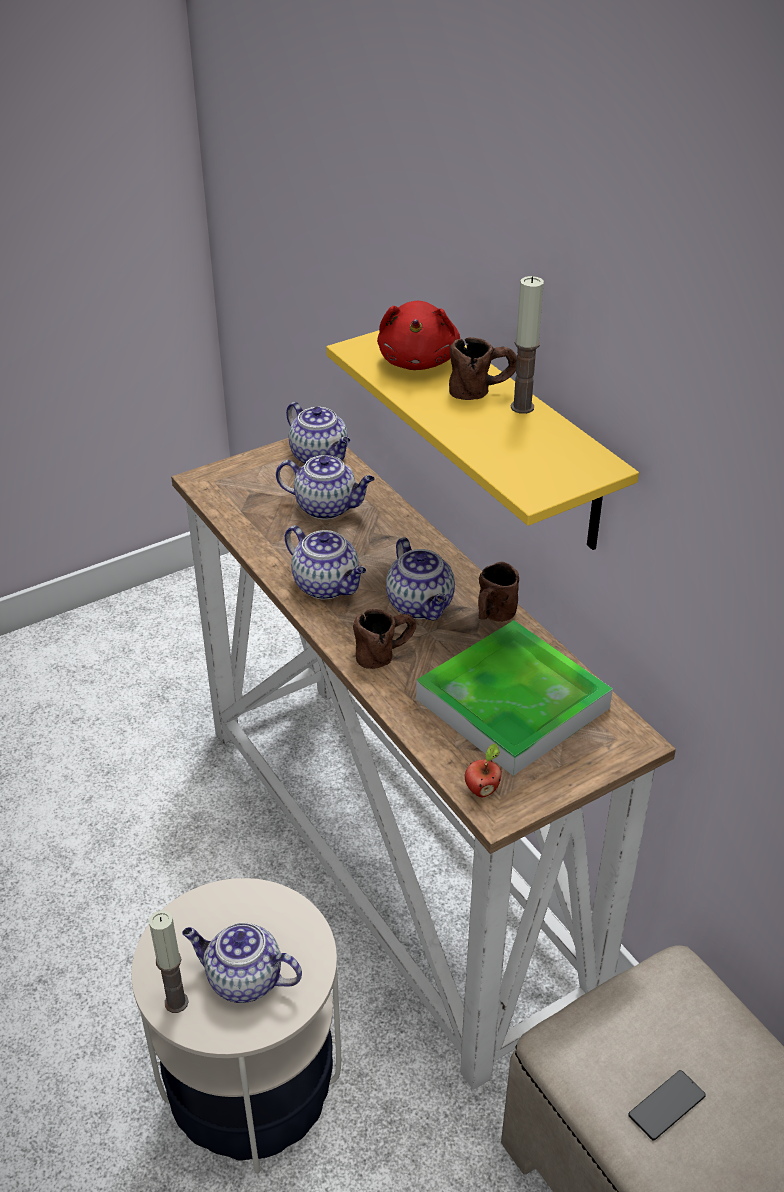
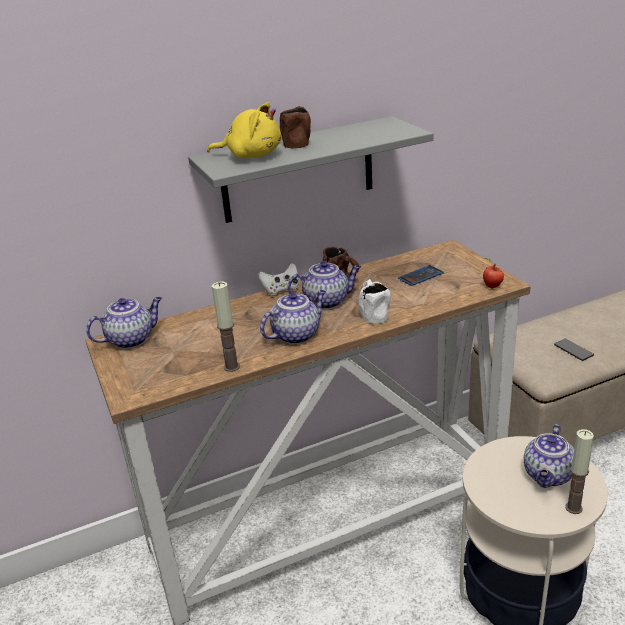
camera: 80 degrees left, 10 degrees down
(327, 507) = (200, 335): teapot -> none
(386, 653) = (372, 313): brown mug -> white mug
(418, 361) = (251, 156): red plush toy -> yellow plush toy
(453, 559) = (281, 290): none -> white game controller
(512, 703) = (420, 276): tray -> phone
(519, 436) = (298, 170): yellow shelf -> grey shelf
(522, 407) = (320, 134): candle -> candle (231, 367)

